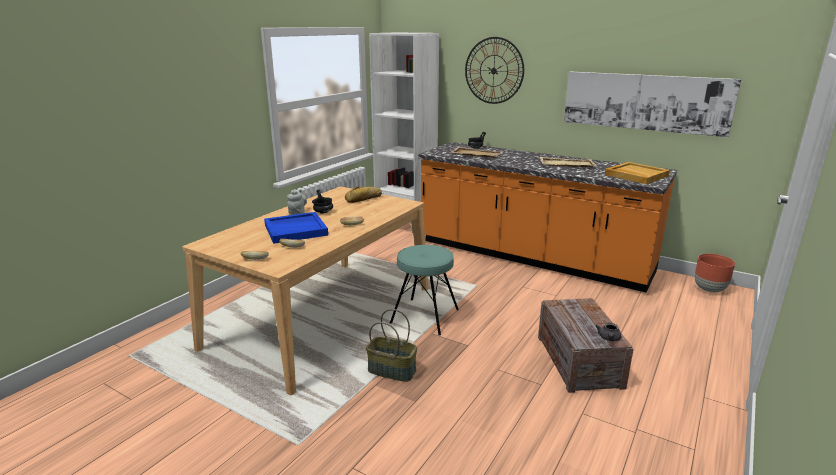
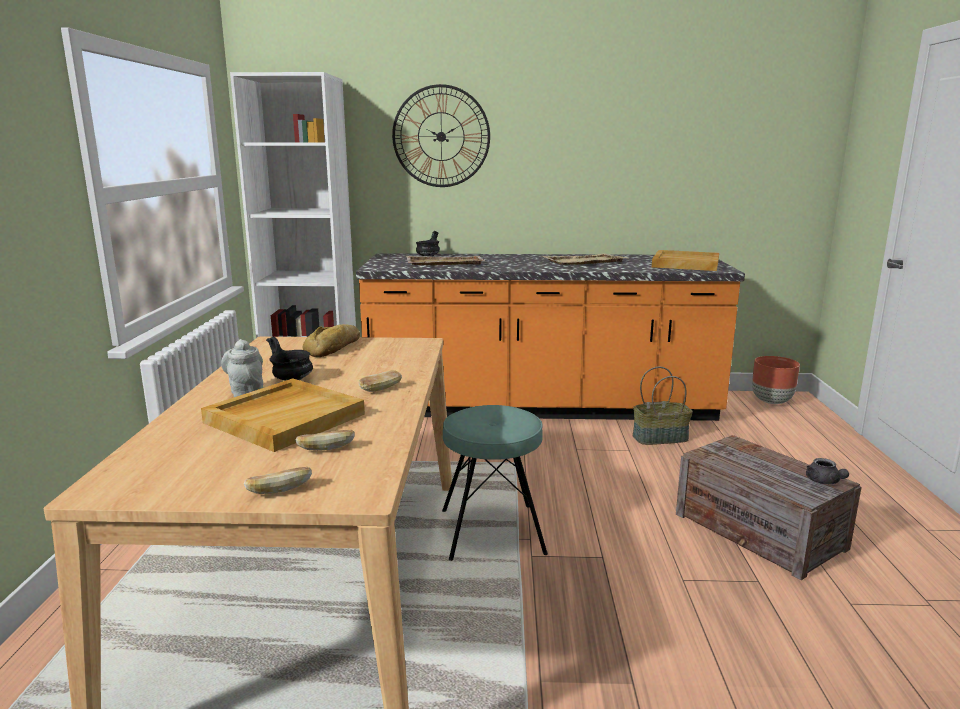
camera: 30 degrees left, 5 degrees down
(296, 230) = (285, 418): blue tray -> beige tray
(392, 370) = (539, 642): basket -> basket (660, 437)
(645, 102) = (663, 169): picture -> none

